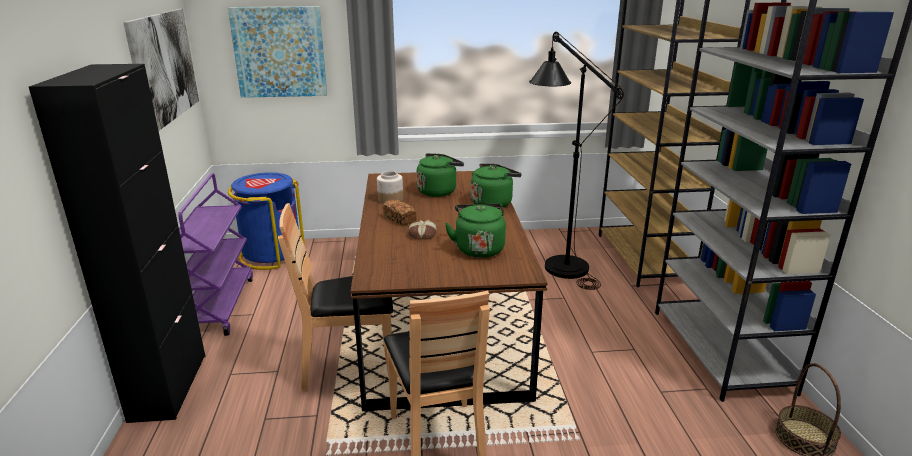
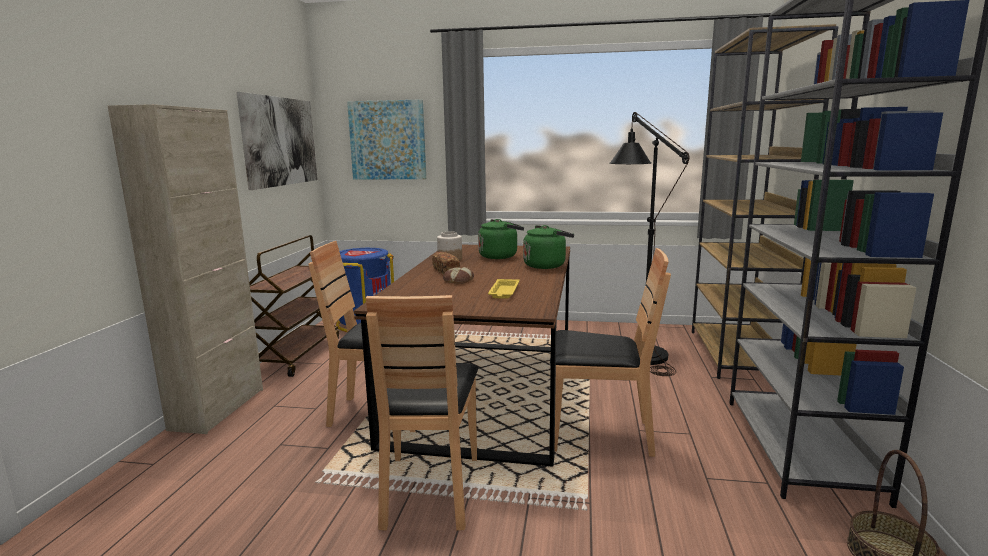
camera: 15 degrees right, 10 degrees down
(169, 386) = (218, 409): black cabinet -> beige cabinet
(218, 306) = (298, 355): purple cart -> brown cart
(478, 248) = (504, 292): green kettle -> yellow tray
(561, 361) = (599, 435): none -> brown chair

